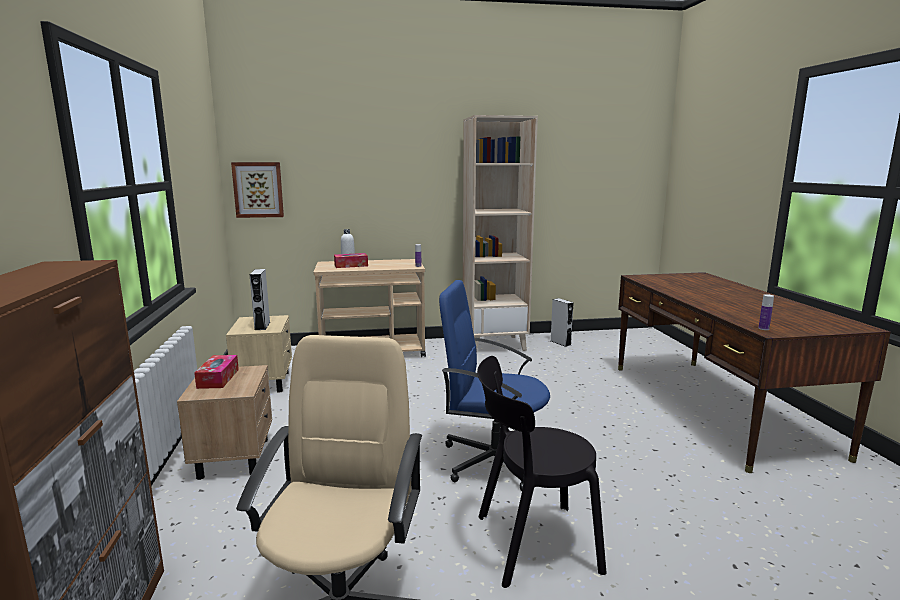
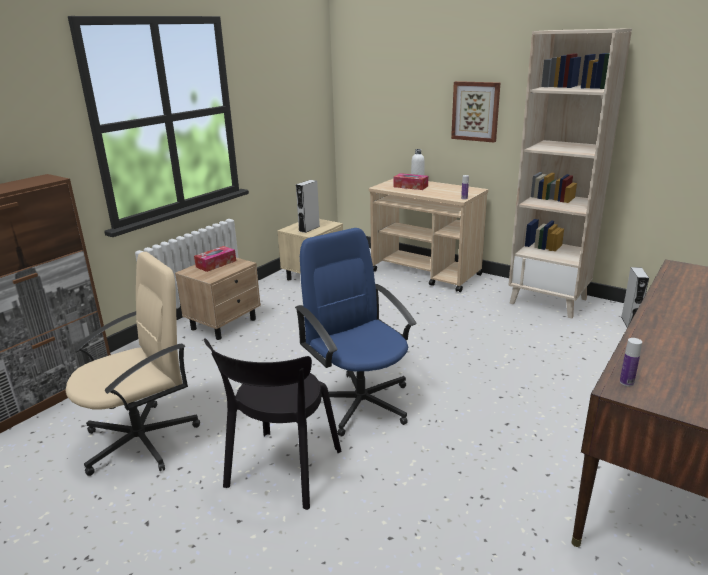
camera: 45 degrees right, 10 degrees up
(258, 189) = (357, 103): picture -> picture (475, 111)
(530, 544) = (281, 472): black chair -> black chair turned 105 degrees counterclockwise

